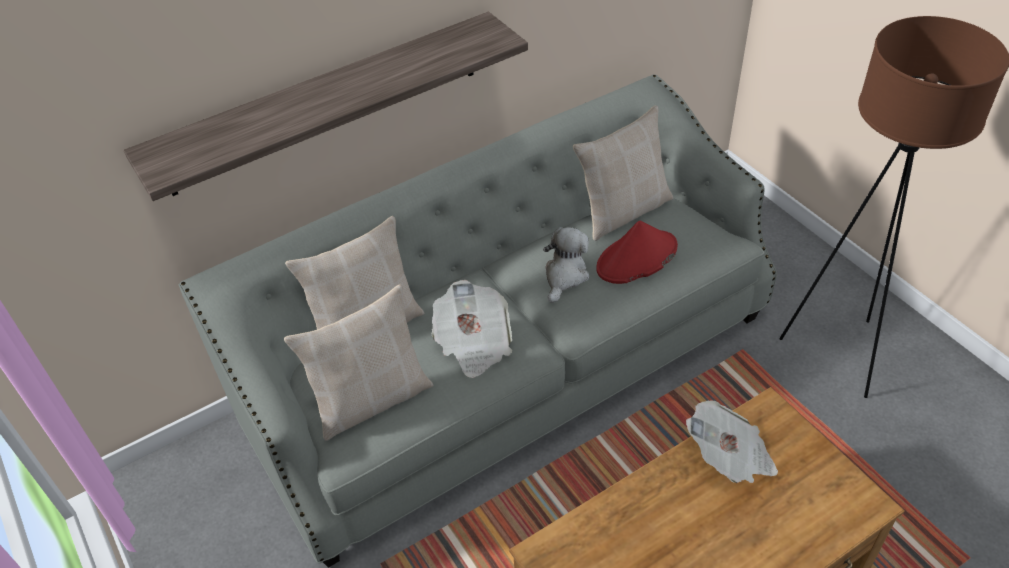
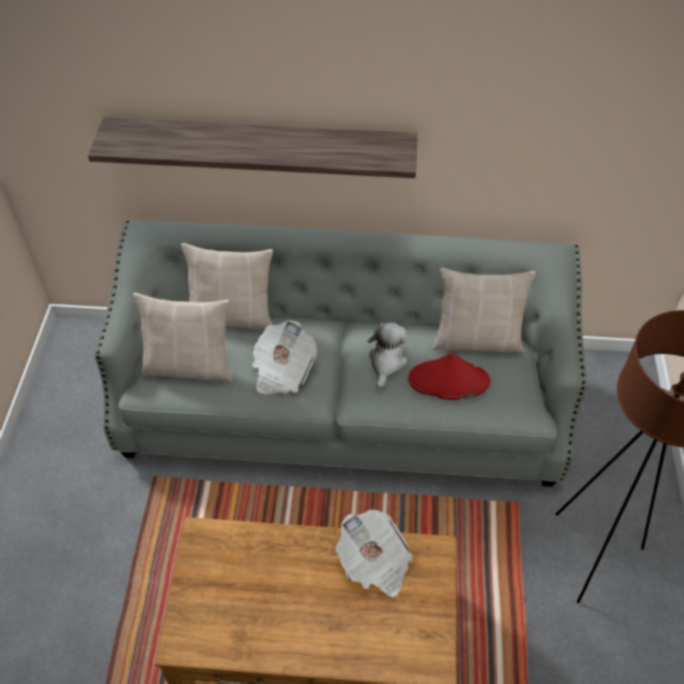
camera: 35 degrees right, 5 degrees up
(565, 276) = (386, 362): plush toy -> plush toy turned 45 degrees counterclockwise

